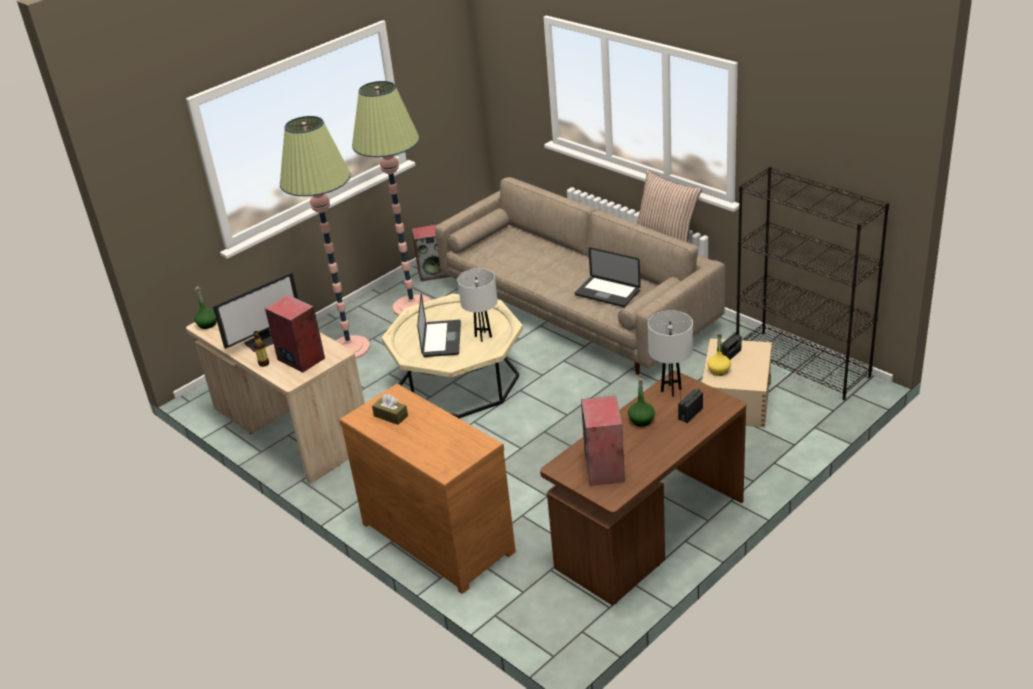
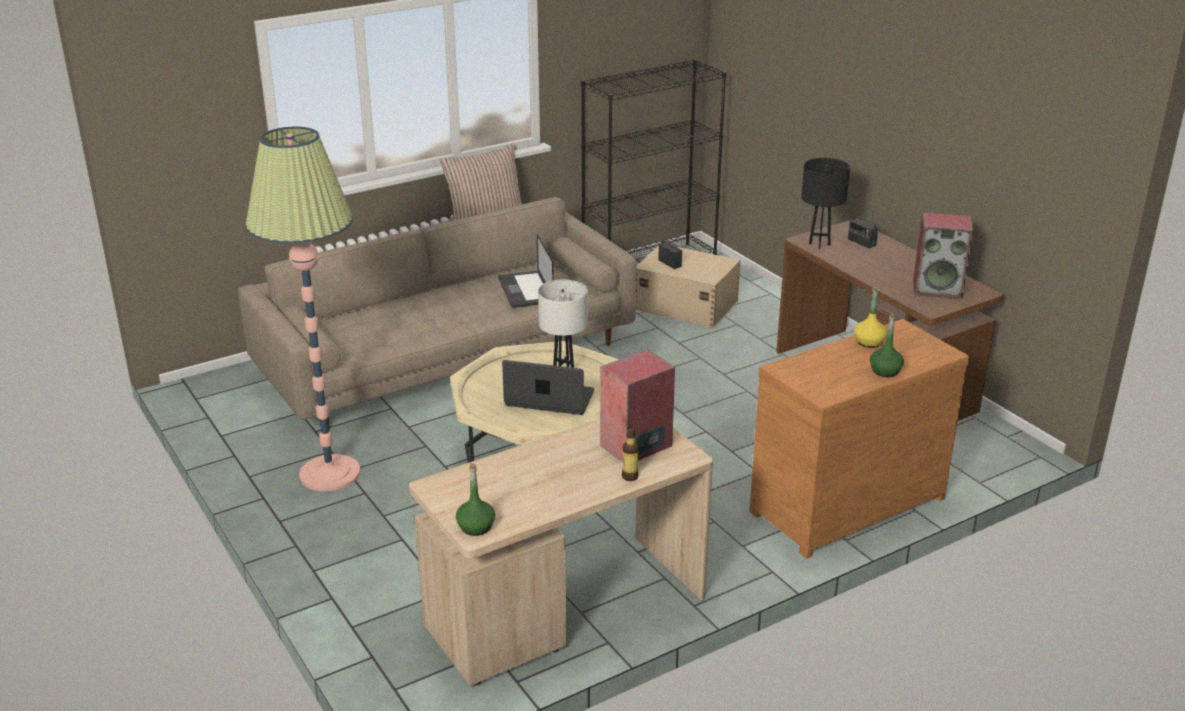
camera: 80 degrees left, 5 degrees down
(265, 339) = (562, 473): monitor -> none
(349, 348) = (393, 539): floor lamp -> none
(391, 416) = (829, 375): brown tissue box -> none
(434, 273) = (254, 446): speaker -> none
(607, 293) = (525, 290): laptop -> laptop turned 120 degrees clockwise
(641, 420) = (864, 263): green bottle -> green bottle (885, 371)
(671, 390) = (819, 244): white table lamp -> black table lamp
(719, 370) = (693, 273): yellow bottle -> yellow bottle (869, 342)

